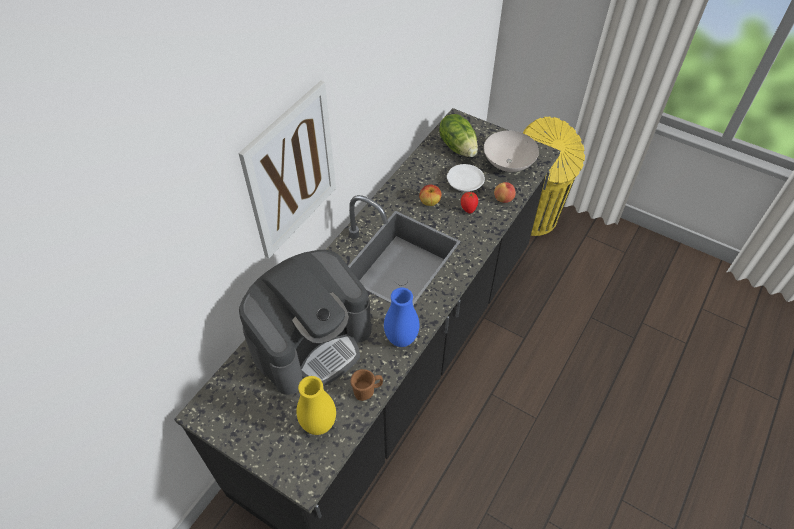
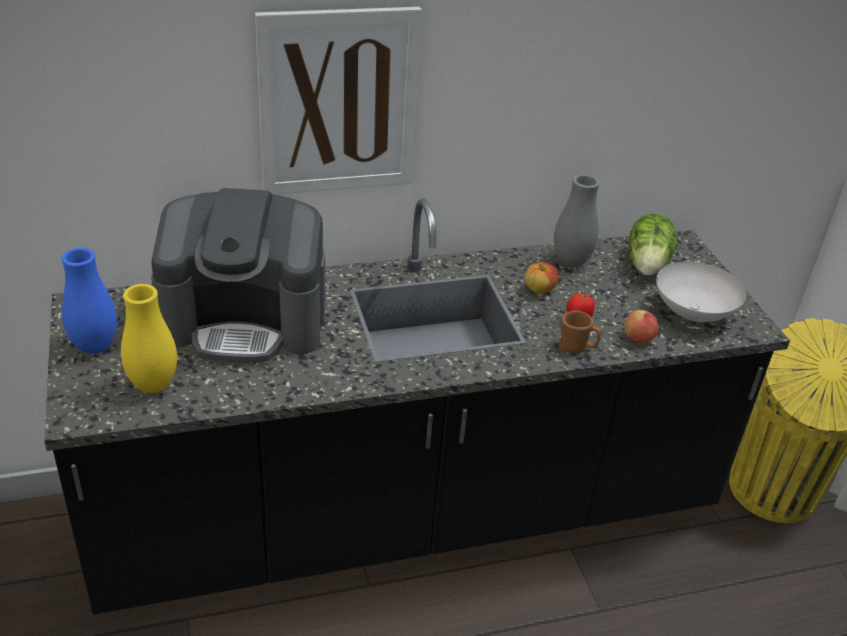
camera: 40 degrees right, 15 degrees down
(367, 391) = (236, 393): brown mug -> brown mug (577, 348)
(401, 339) = (333, 378): blue vase -> blue vase (95, 347)
(423, 171) = (571, 262): none -> grey vase
(464, 182) = (609, 297): white plate -> none

